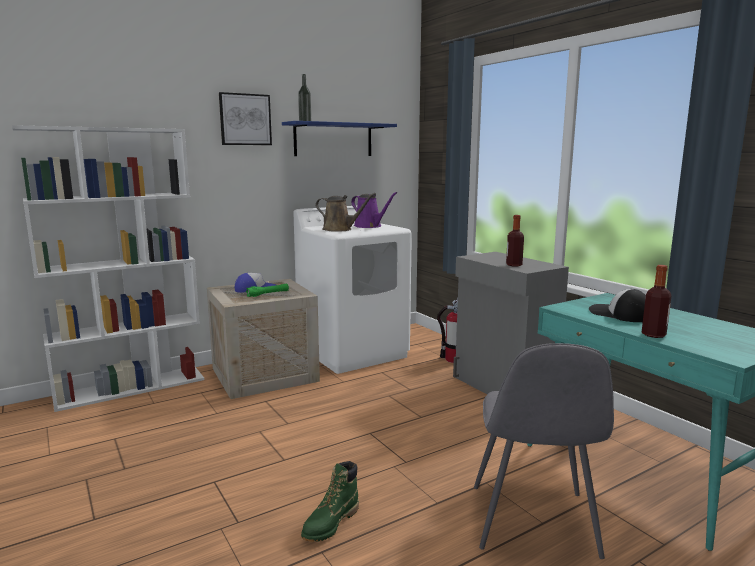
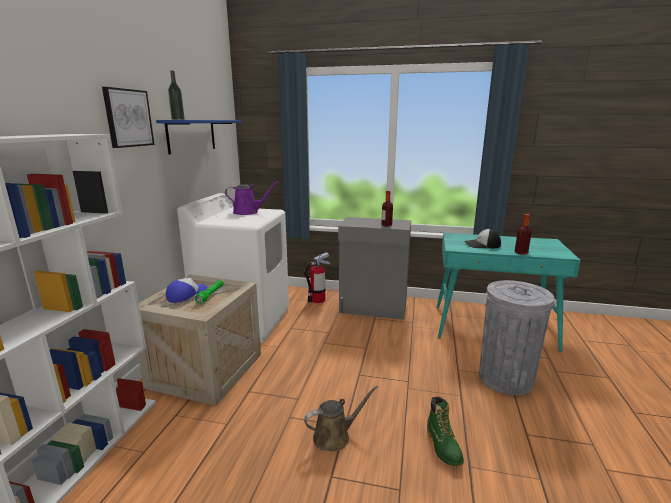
camera: 45 degrees left, 5 degrees up
(340, 229) = (238, 220): brown watering can -> brown watering can (335, 436)
(533, 522) = (505, 378): grey chair -> grey trash can

